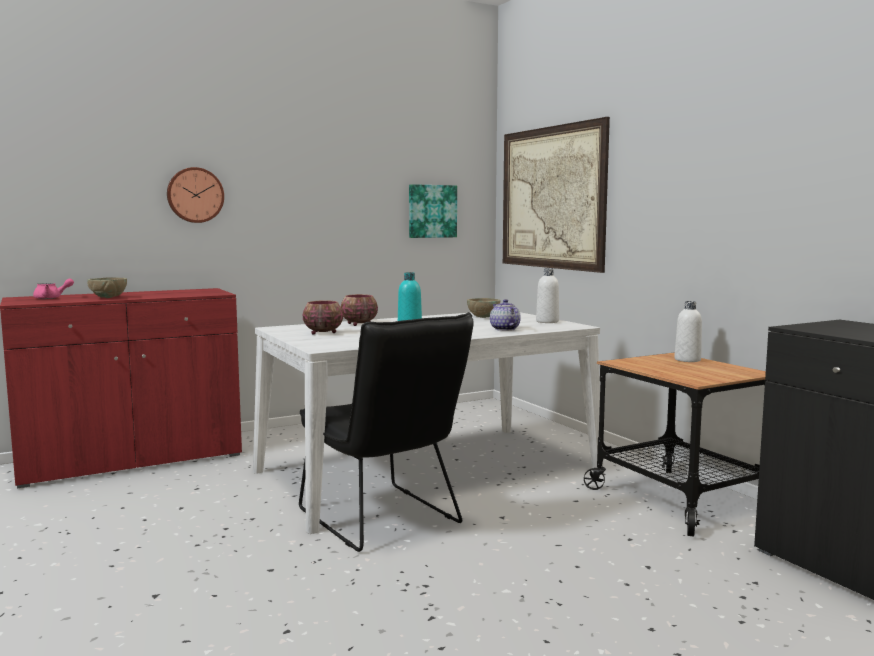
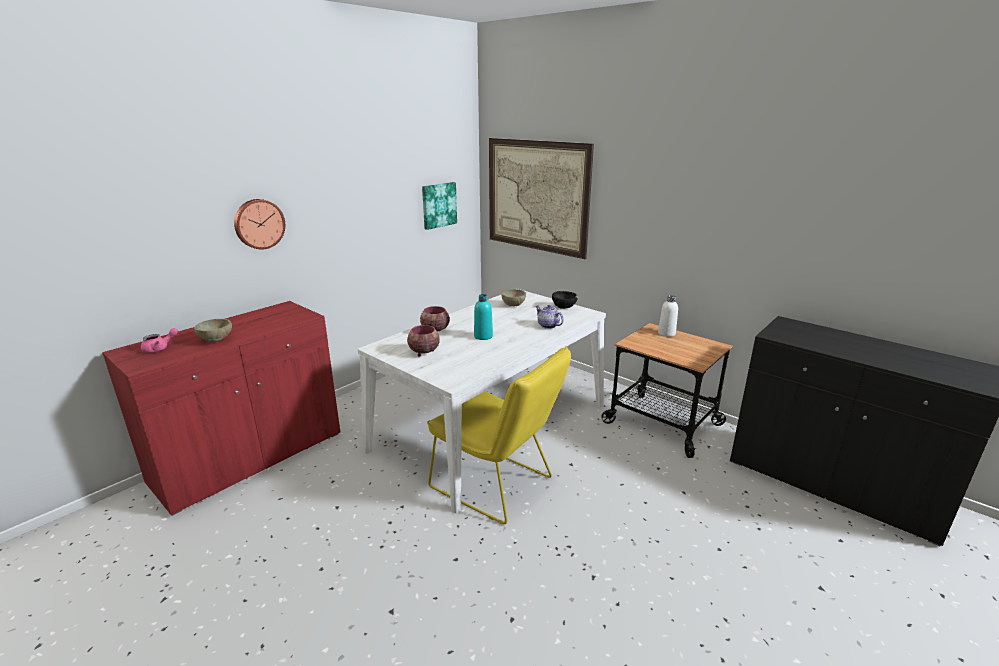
camera: 20 degrees left, 15 degrees up
(384, 520) = (498, 486): black chair -> yellow chair
(547, 321) = (563, 308): white bottle -> black bowl

